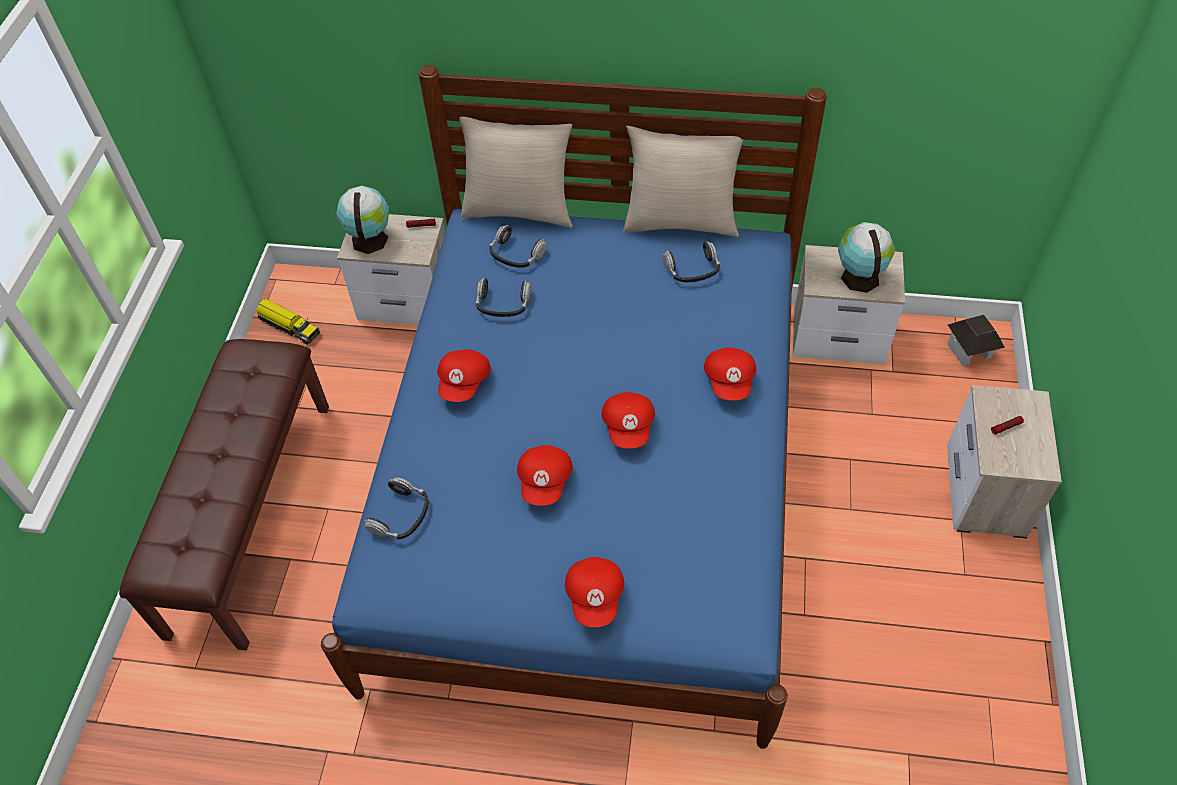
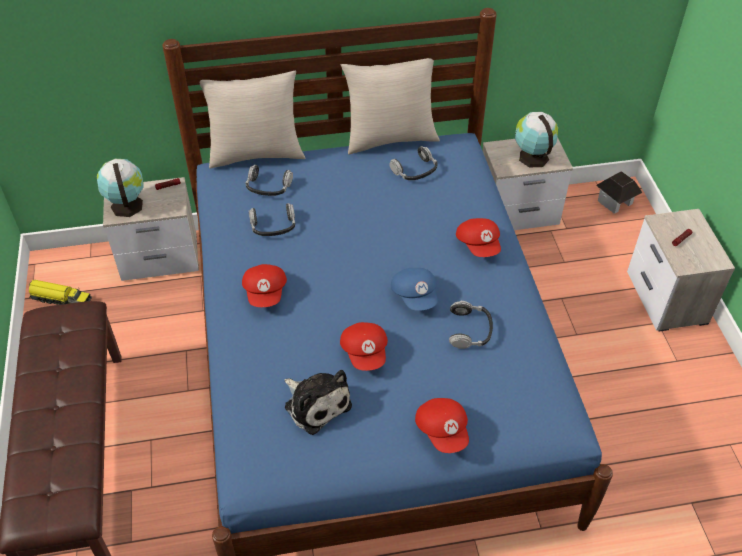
camera: 20 degrees left, 5 degrees down
(401, 515) = (253, 409): headphones -> headphones (470, 330)
(469, 527) = (316, 403): none -> plush toy
(629, 427) = (415, 296): red cap -> blue cap

